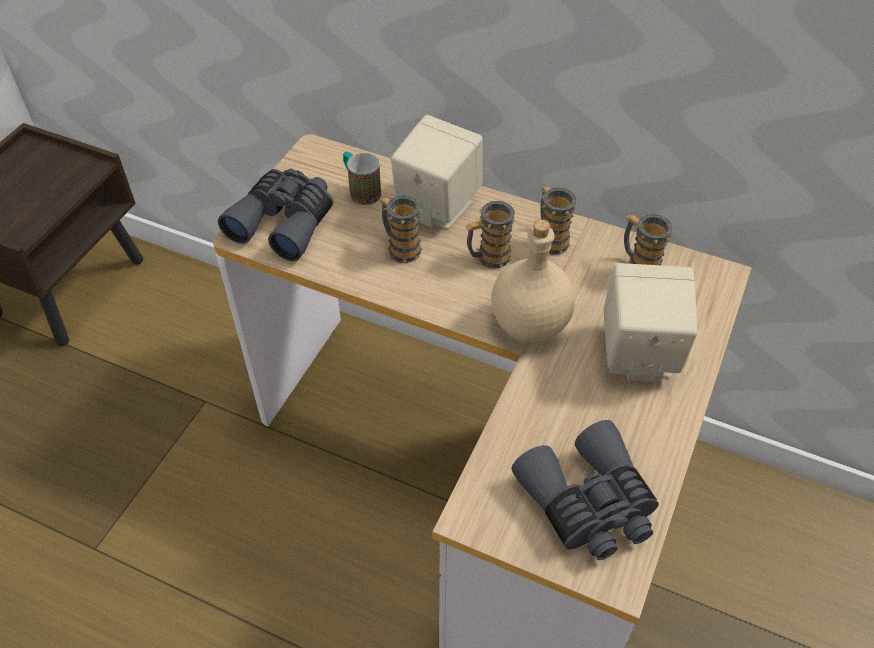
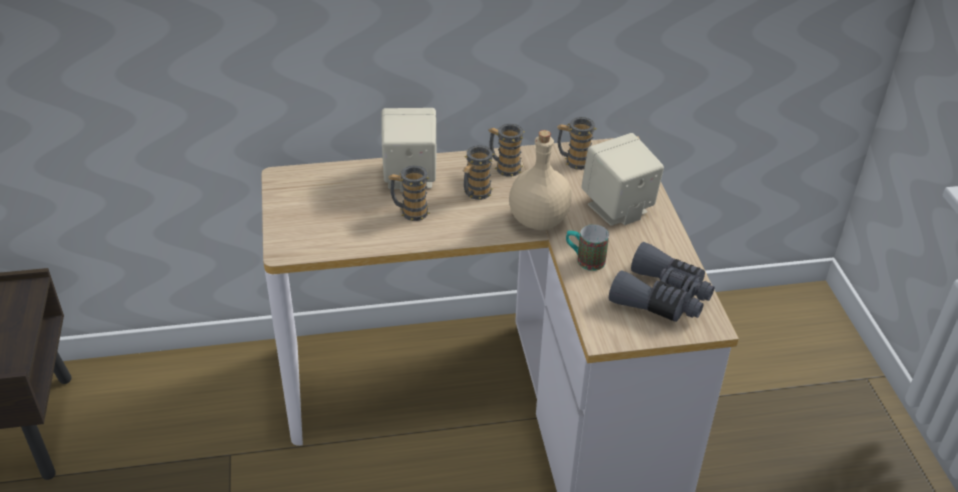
camera: 35 degrees left, 10 degrees down
(285, 222) = (308, 229): grey binoculars -> none
(361, 191) = (345, 189): mug -> mug (584, 260)

